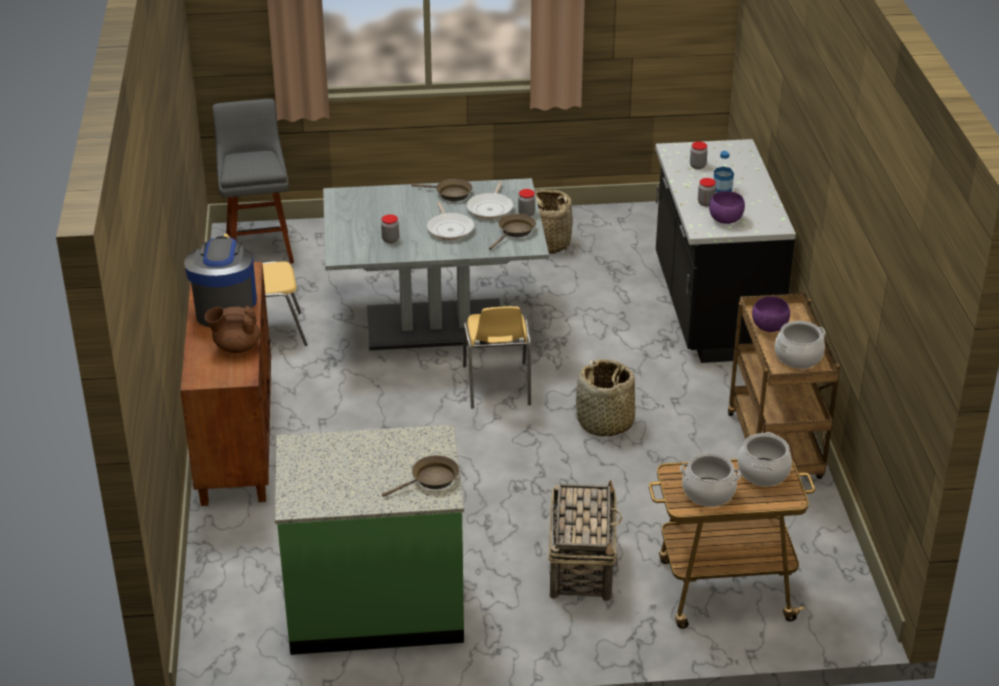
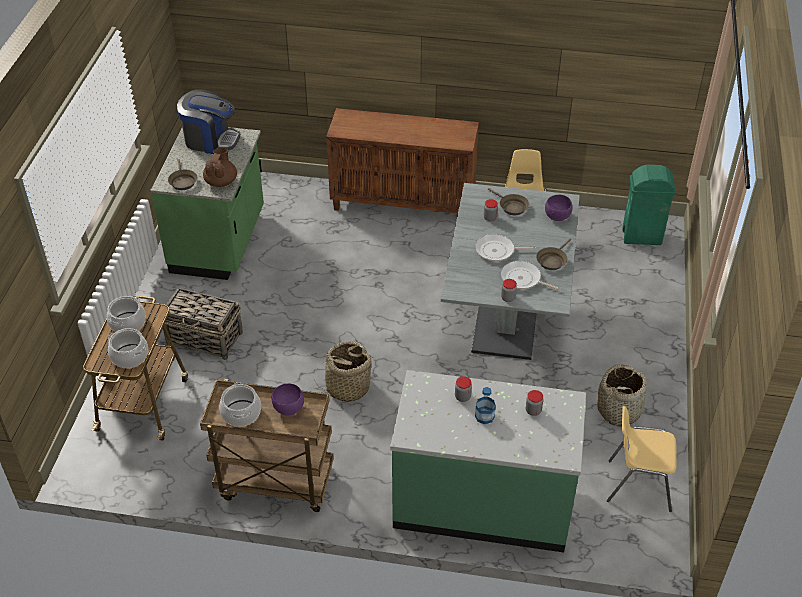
camera: 105 degrees right, 10 degrees up
(225, 307) = (420, 131): coffee machine -> coffee machine (210, 140)
(236, 347) = (371, 131): brown teapot -> brown teapot (221, 181)
(259, 247) = (642, 237): grey stool -> green trash can
(497, 386) = (416, 336): yellow chair -> yellow chair (638, 484)
(515, 232) = (481, 286): brown frying pan -> brown frying pan (511, 207)
(712, 309) = (482, 502): black counter -> green counter
(726, 220) = (429, 402): purple bowl -> purple bowl (558, 217)

